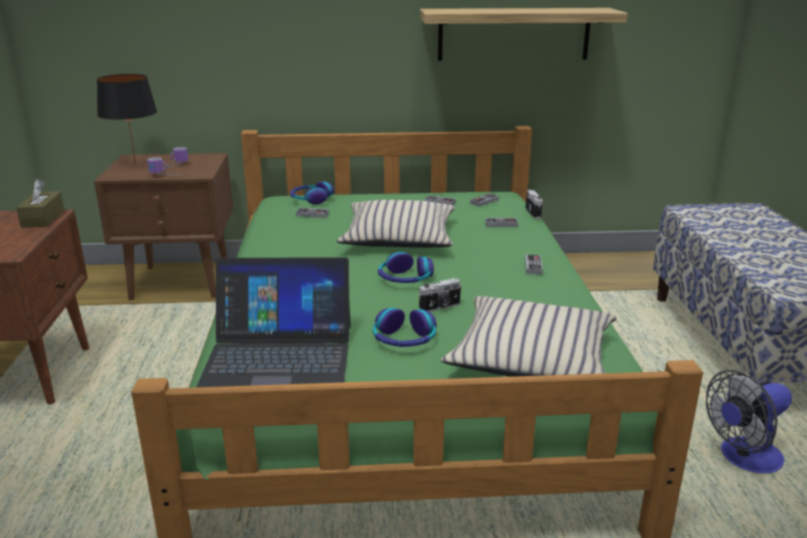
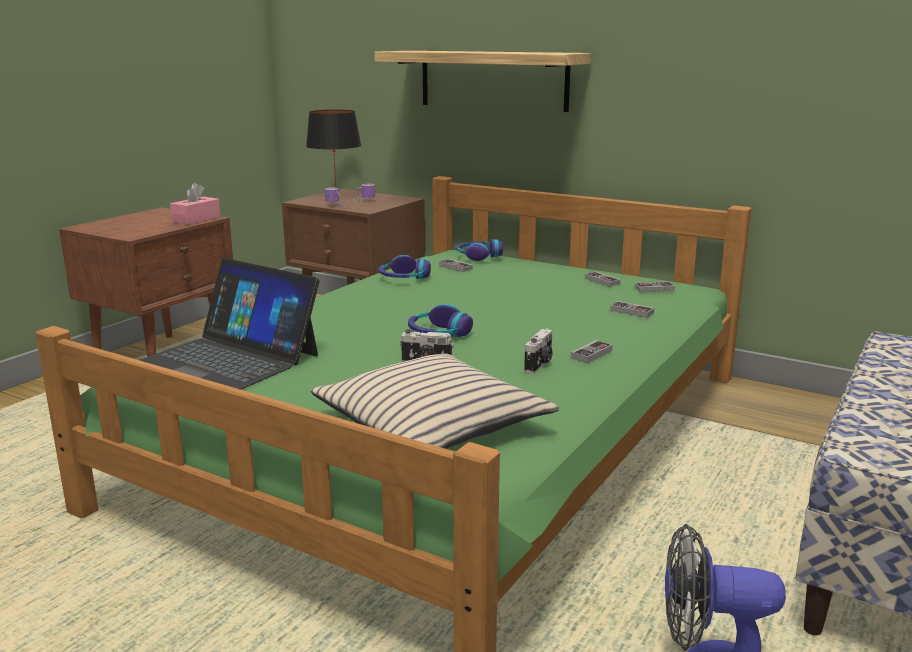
camera: 35 degrees right, 5 degrees down
(43, 218) = (196, 219): brown tissue box -> pink tissue box
(399, 238) = (499, 301): beige pillow -> none
(404, 339) = (345, 376): headphones -> headphones (403, 278)
(514, 34) = (739, 88): shelf -> shelf (493, 80)
(534, 213) = (696, 310): camera -> camera (539, 365)

